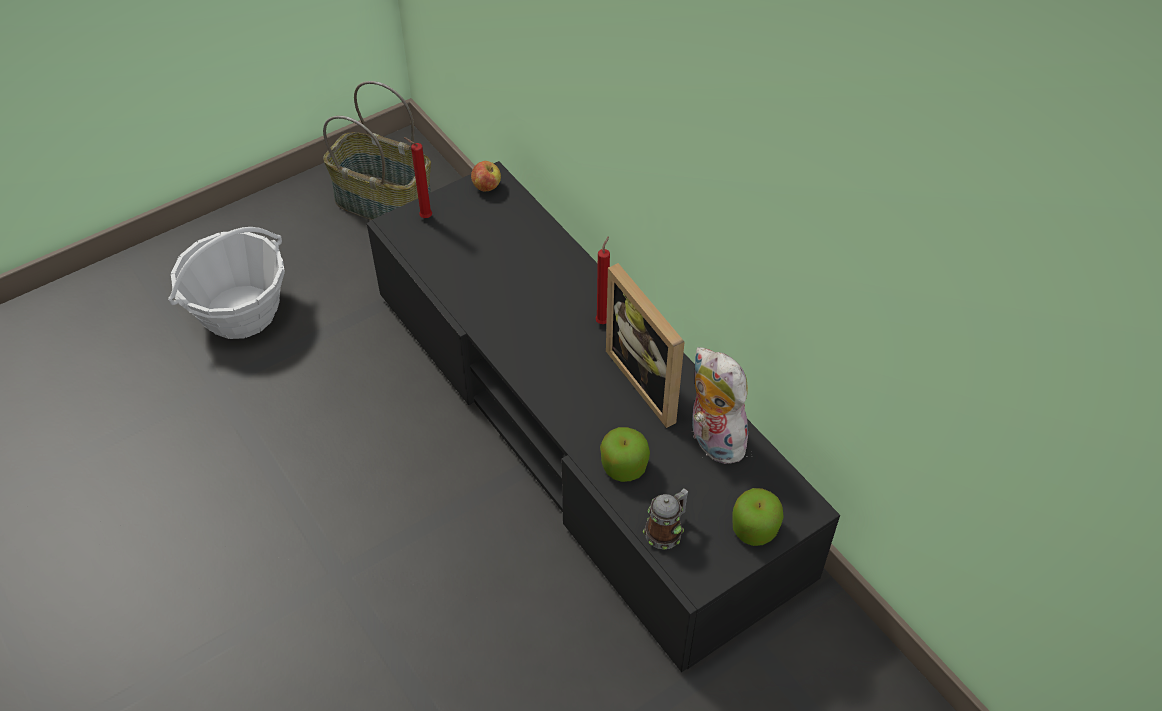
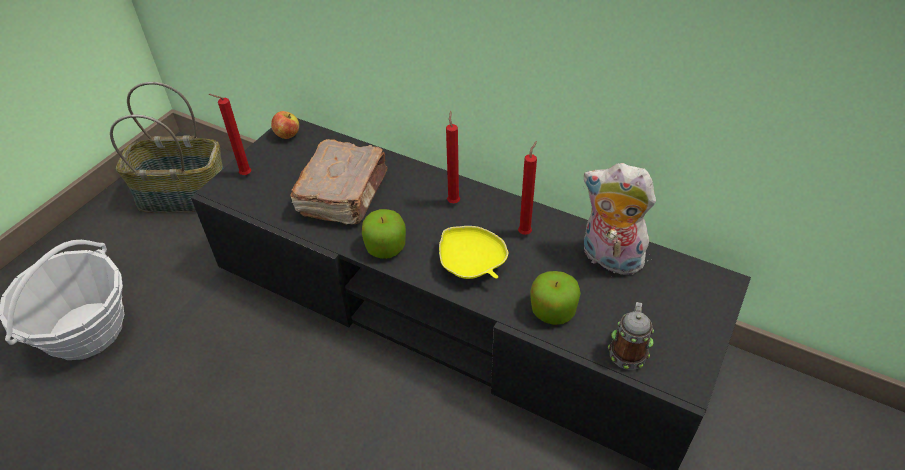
camera: 25 degrees left, 5 degrees down
(505, 273) = (344, 194): none -> brown book
(579, 392) = (471, 264): none -> yellow bowl
(651, 380) = (525, 232): picture frame -> red candle
(755, 528) = (697, 316): apple -> apple (386, 247)

